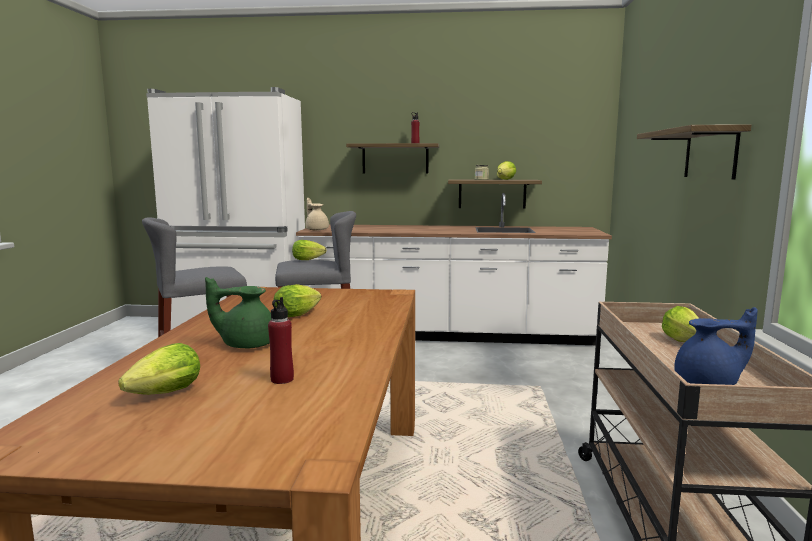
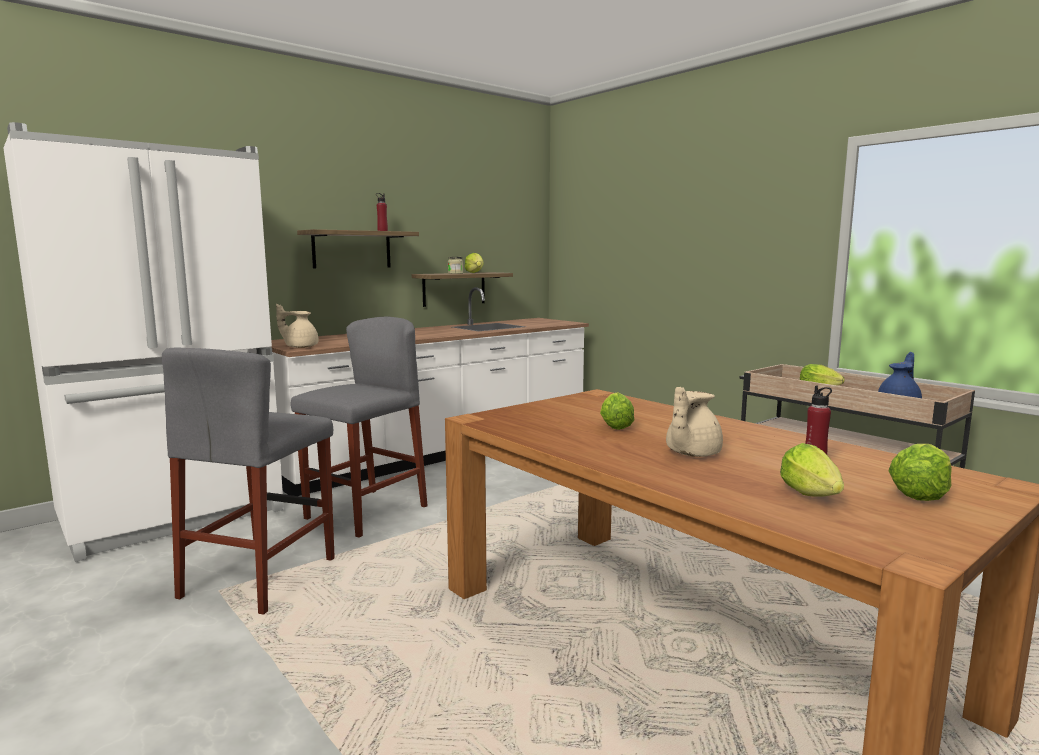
camera: 45 degrees left, 0 degrees up
(246, 344) = (691, 453): green teapot -> beige teapot
(307, 260) = (336, 386): lettuce -> lettuce (919, 494)
(710, 154) = (734, 249): shelf -> none

